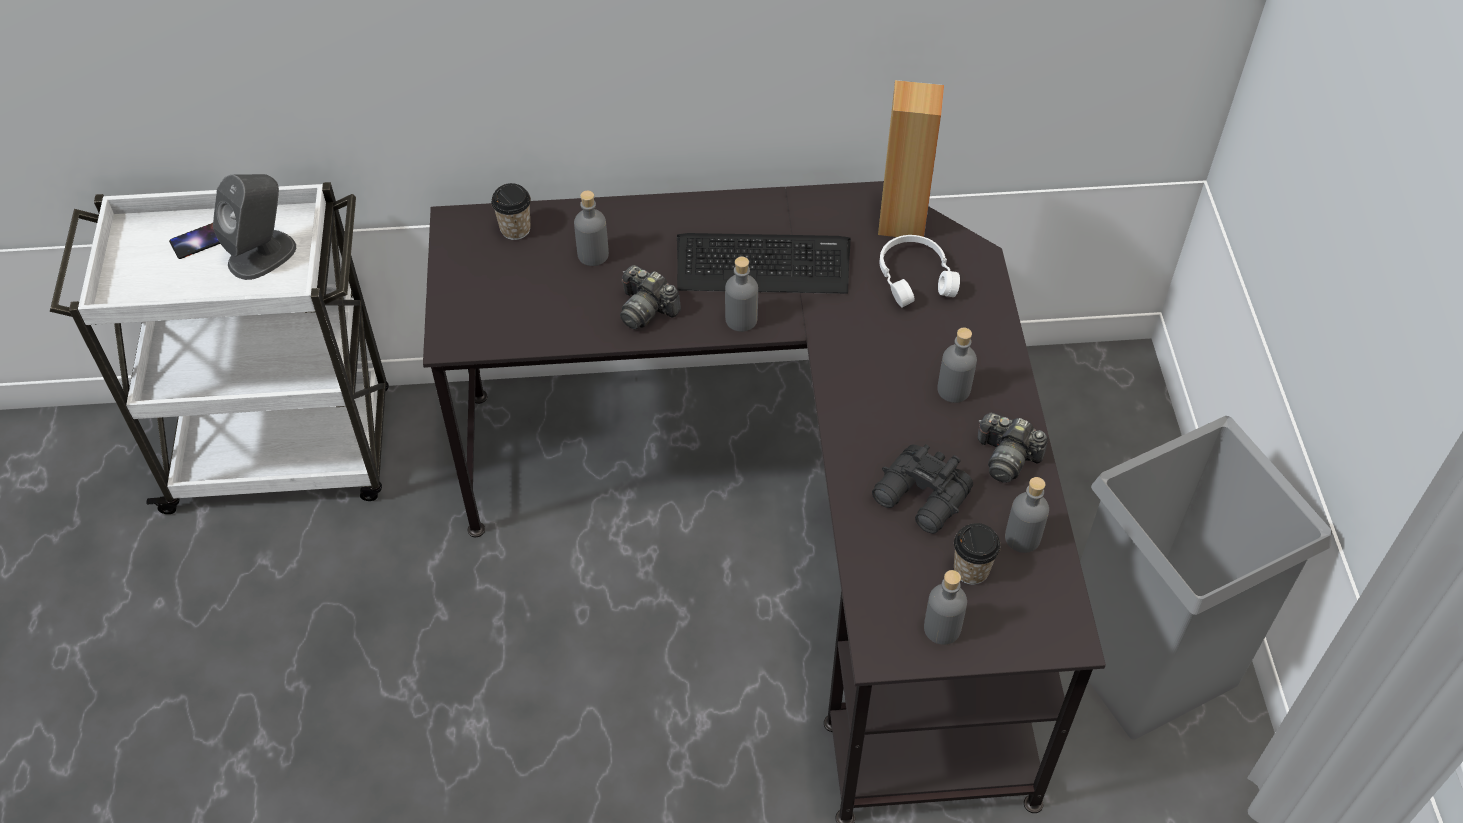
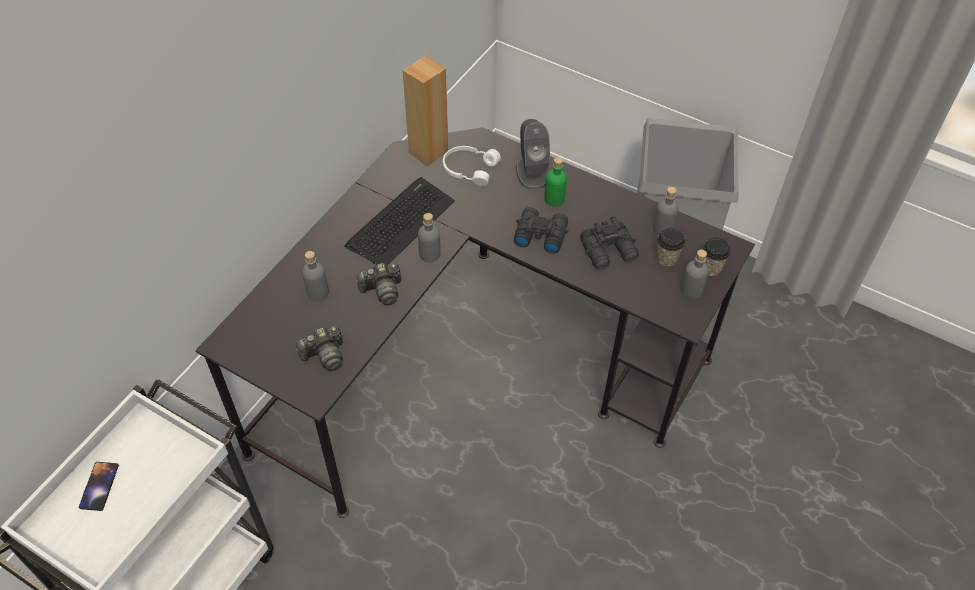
camera: 55 degrees left, 0 degrees up
(263, 254) = (150, 458): grey speaker -> grey speaker (531, 173)
(515, 229) = (260, 317): cup -> cup (711, 268)
(877, 408) = (539, 234): none -> black binoculars
(953, 390) = (554, 199): grey bottle -> green bottle
(1007, 457) = (612, 205): camera -> camera (324, 355)

